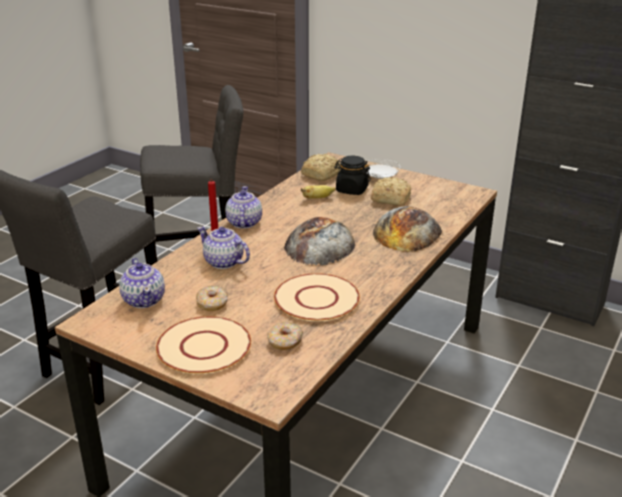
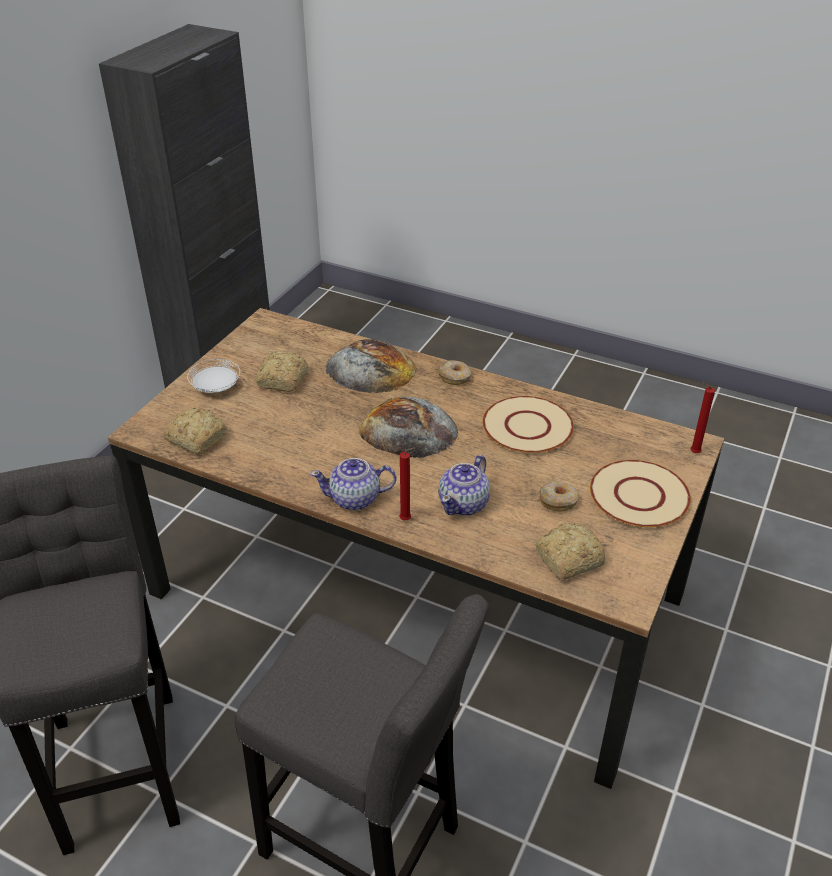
camera: 95 degrees left, 10 degrees up
(144, 300) = (567, 559): teapot -> bread
(256, 393) = (693, 453): none -> red candle
(285, 341) = (609, 442): donut -> donut (455, 377)
(317, 198) = (277, 438): banana -> none
(351, 190) = (252, 410): black jar -> none

